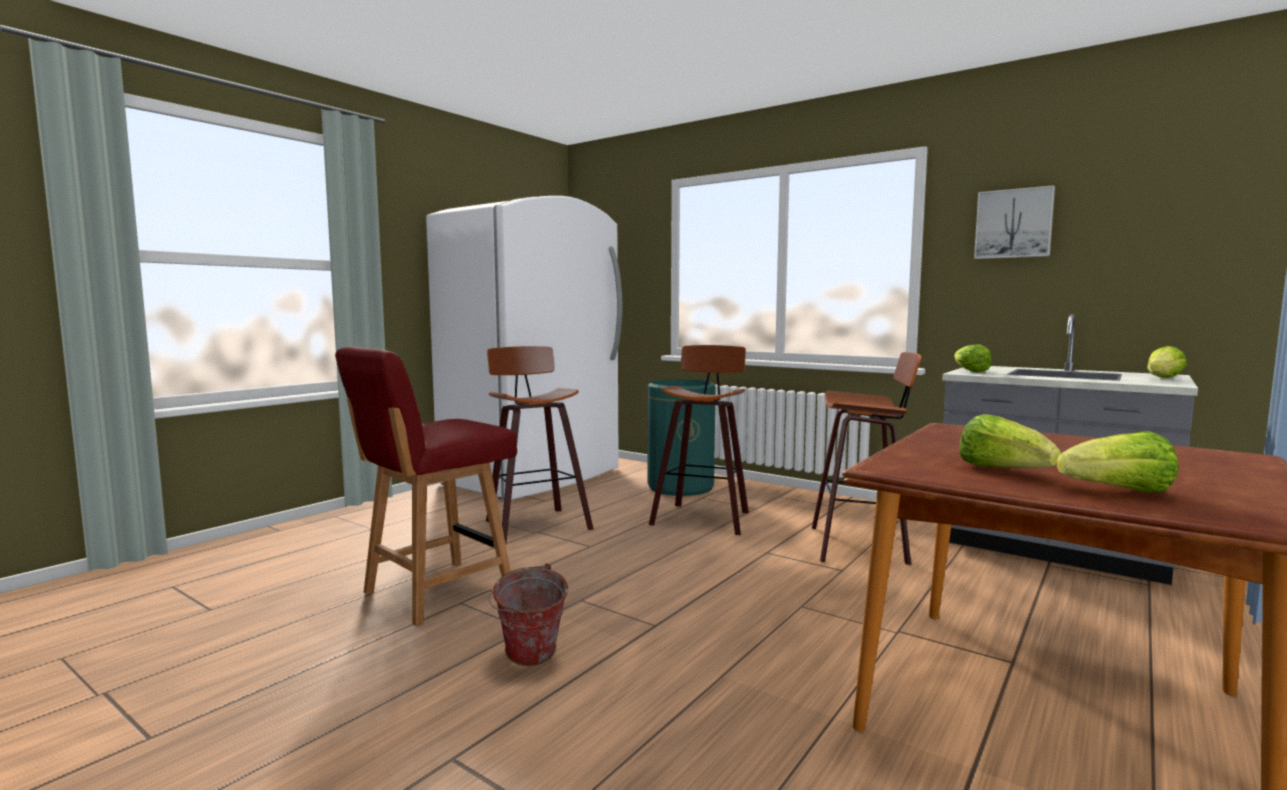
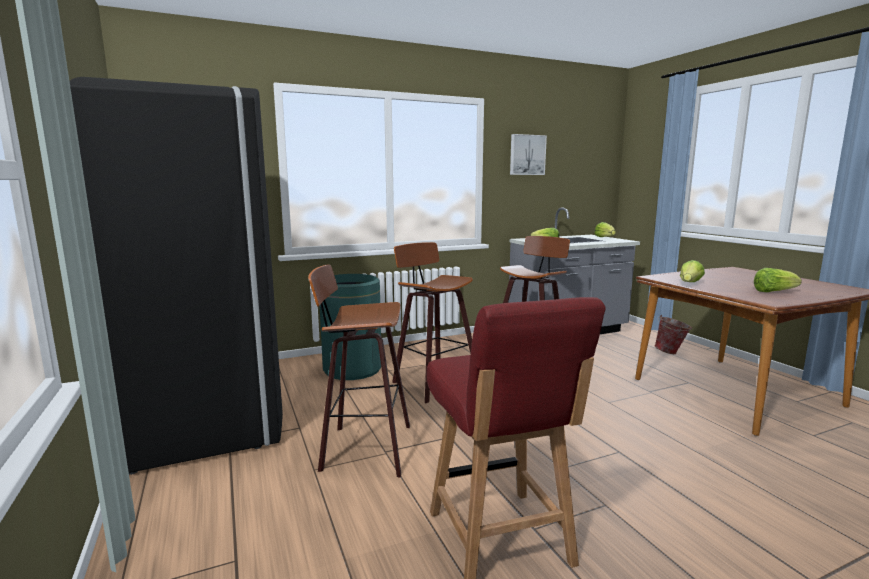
camera: 60 degrees left, 5 degrees up
(529, 660) = (663, 515): bucket -> bucket (671, 352)
(534, 477) = (211, 415): white fridge -> black fridge
(1119, 491) = (813, 290): lettuce -> lettuce (689, 283)

